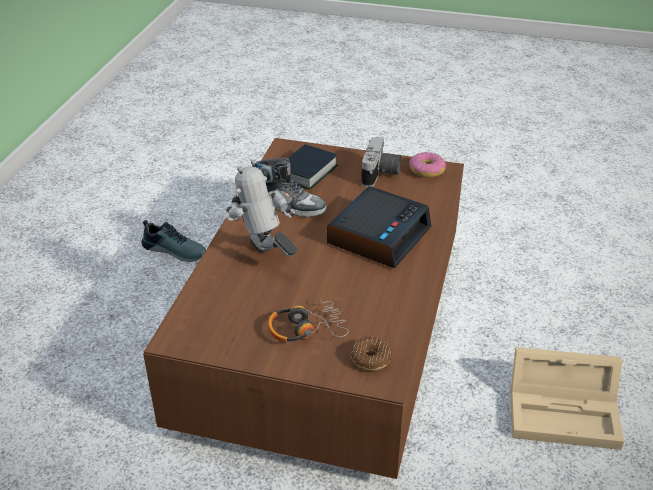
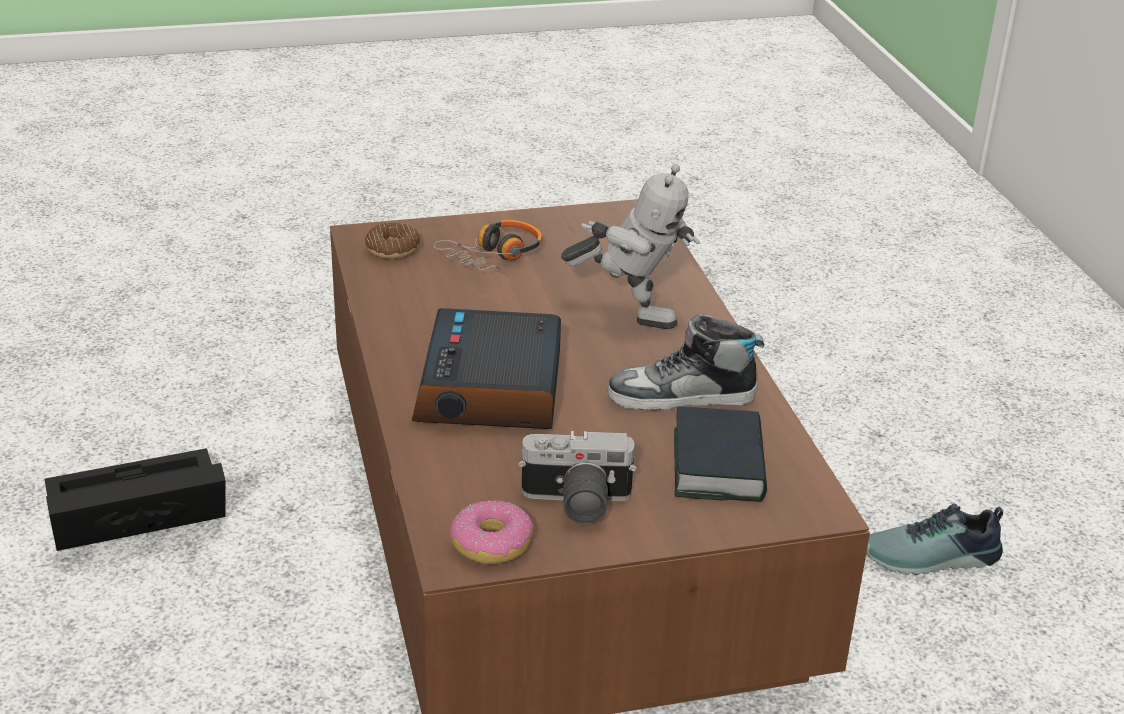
camera: 150 degrees right, 5 degrees down
(381, 175) = (575, 504): camera -> camera turned 75 degrees counterclockwise
(566, 411) = (132, 517): beige storage box -> black storage box

